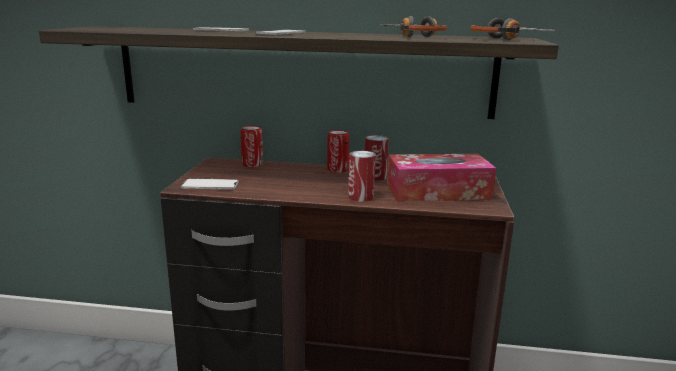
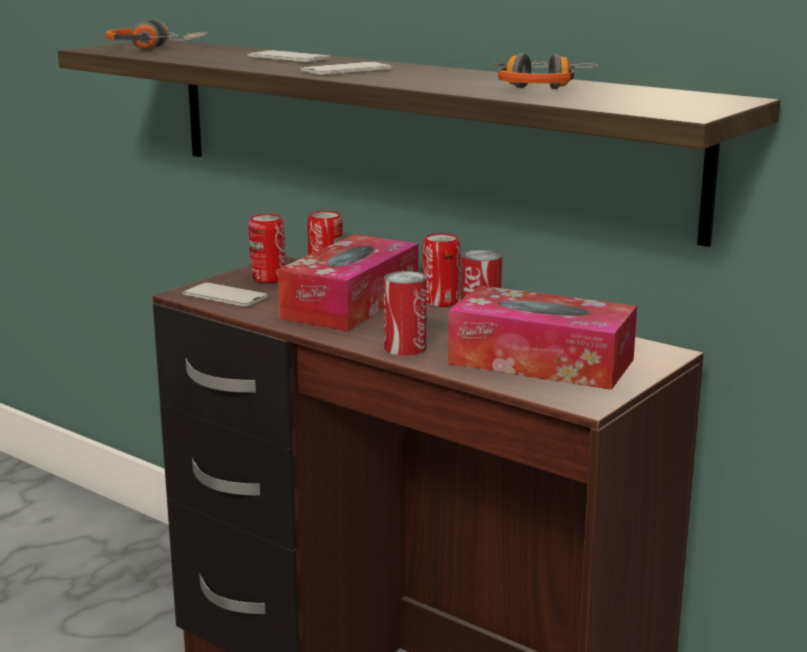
camera: 30 degrees right, 0 degrees up
(221, 171) = (268, 278): none -> can
(292, 178) = (351, 303): none -> tissue box
(506, 39) = (677, 102): headphones -> headphones (157, 48)

